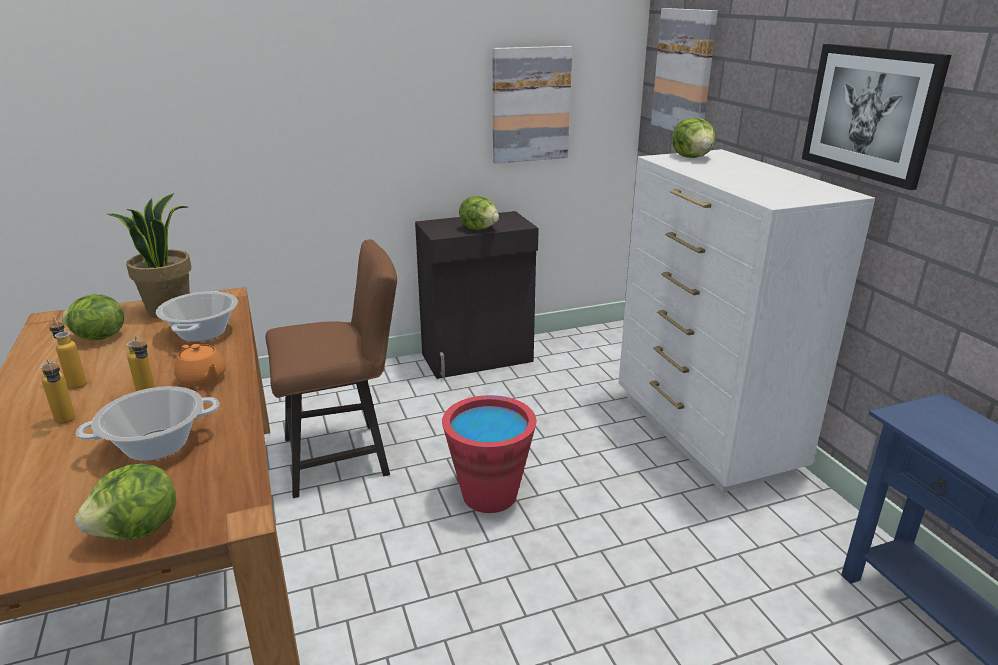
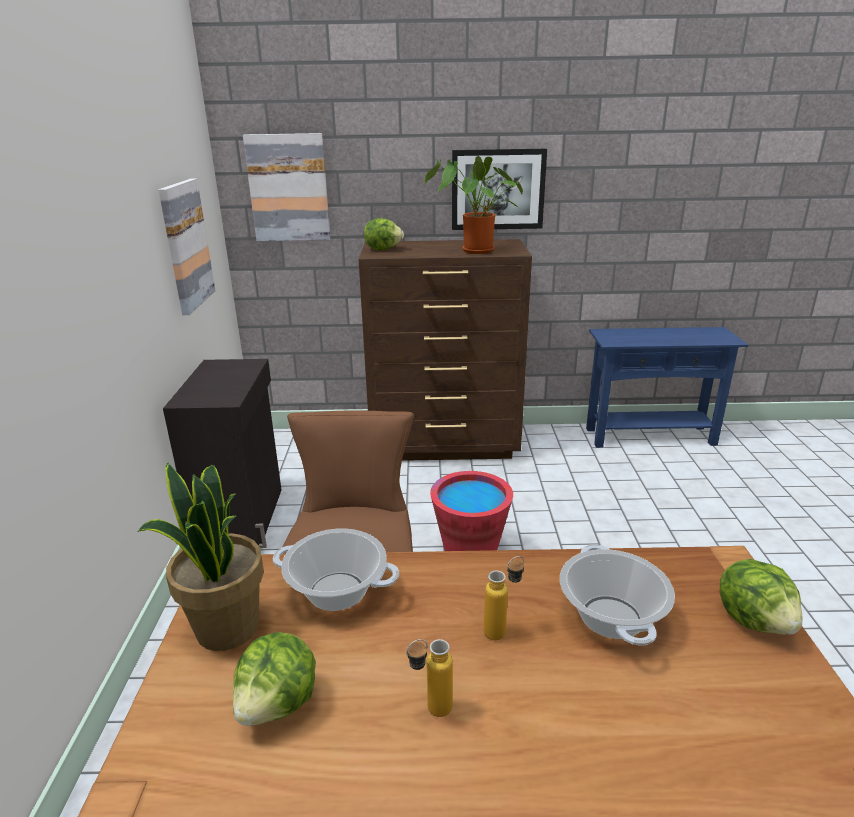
camera: 70 degrees left, 0 degrees up
(67, 423) = (545, 703): bottle -> none
(202, 379) = (470, 588): orange teapot -> none
(479, 228) = (236, 381): lettuce -> none
(703, 433) = (445, 445): white dresser -> brown dresser
(747, 186) = (475, 251): none -> potted plant

